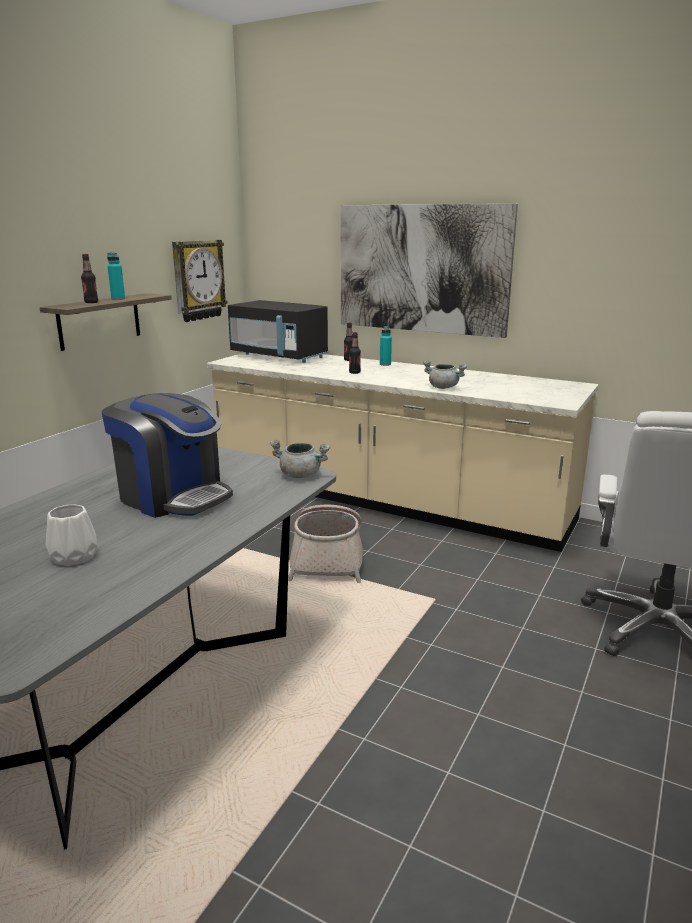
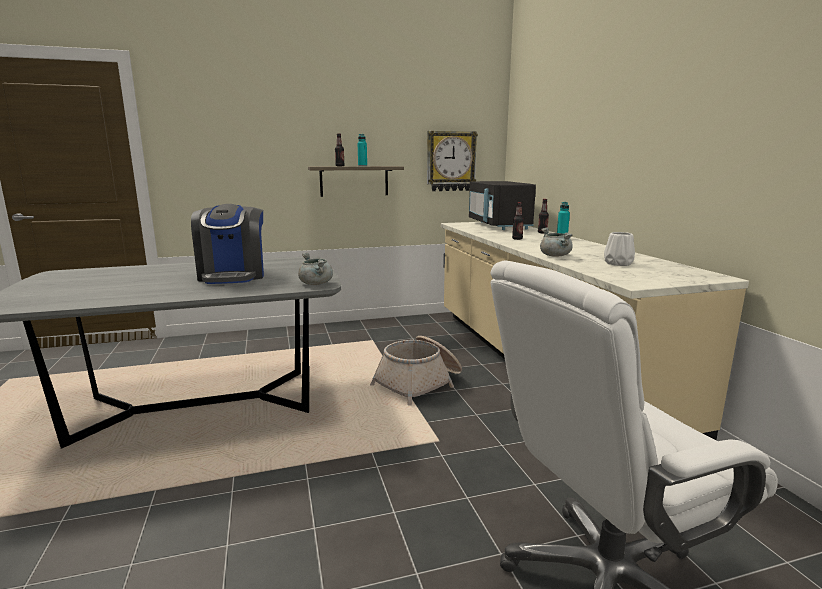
camera: 45 degrees right, 5 degrees down
(75, 557) = (127, 285): white vase -> white vase (619, 263)
(422, 269) = (604, 147): picture -> none

